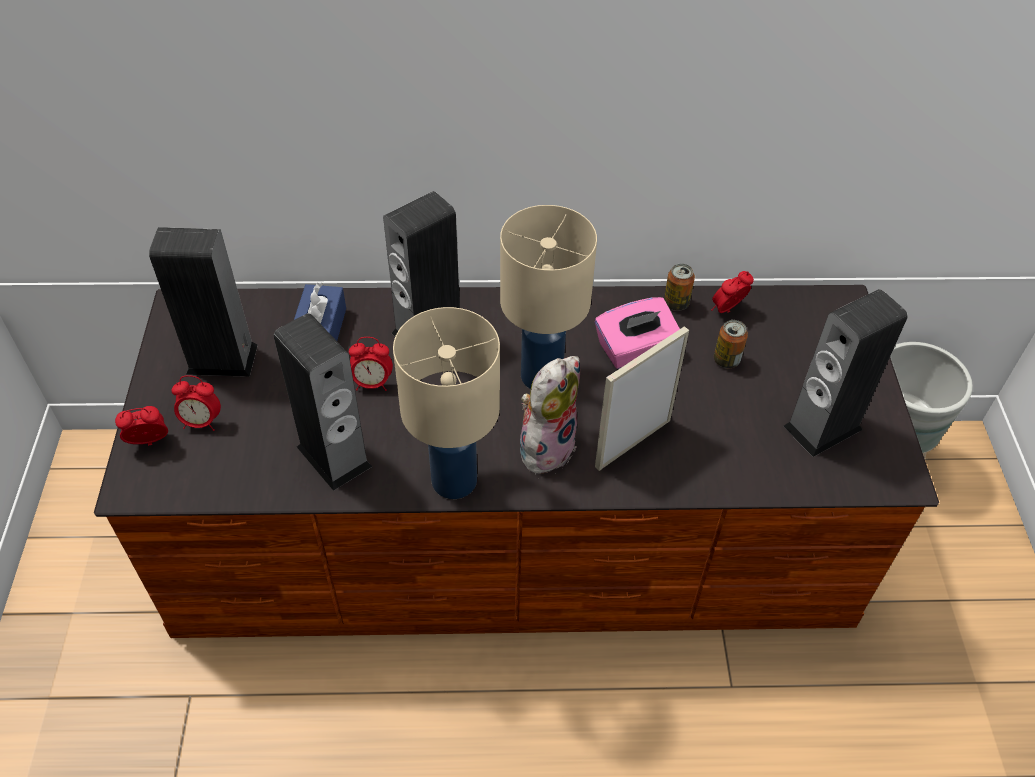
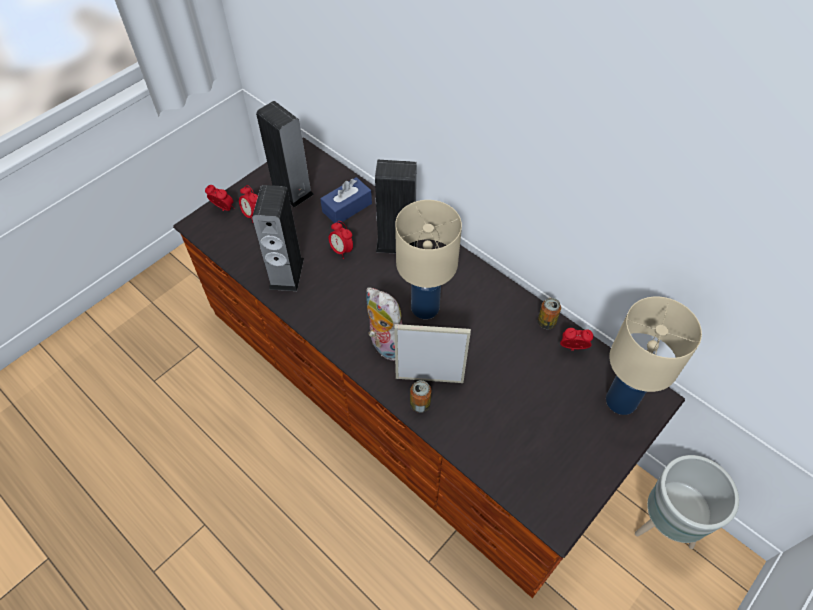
camera: 45 degrees right, 5 degrees up
(452, 480) = (323, 326): beige table lamp -> beige table lamp (620, 400)
(546, 446) = (385, 345): plush toy -> plush toy turned 120 degrees counterclockwise
(635, 350) = (491, 331): pink tissue box -> none
(726, 360) = (536, 375): can -> can (420, 404)
(822, 427) = (546, 457): speaker -> none

